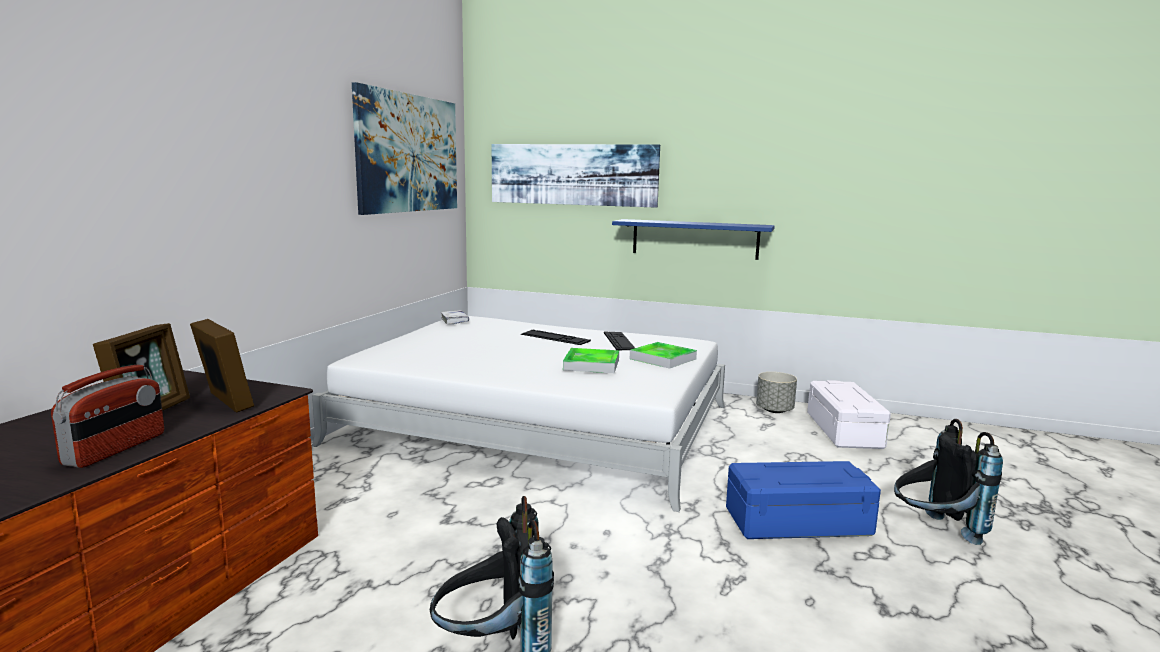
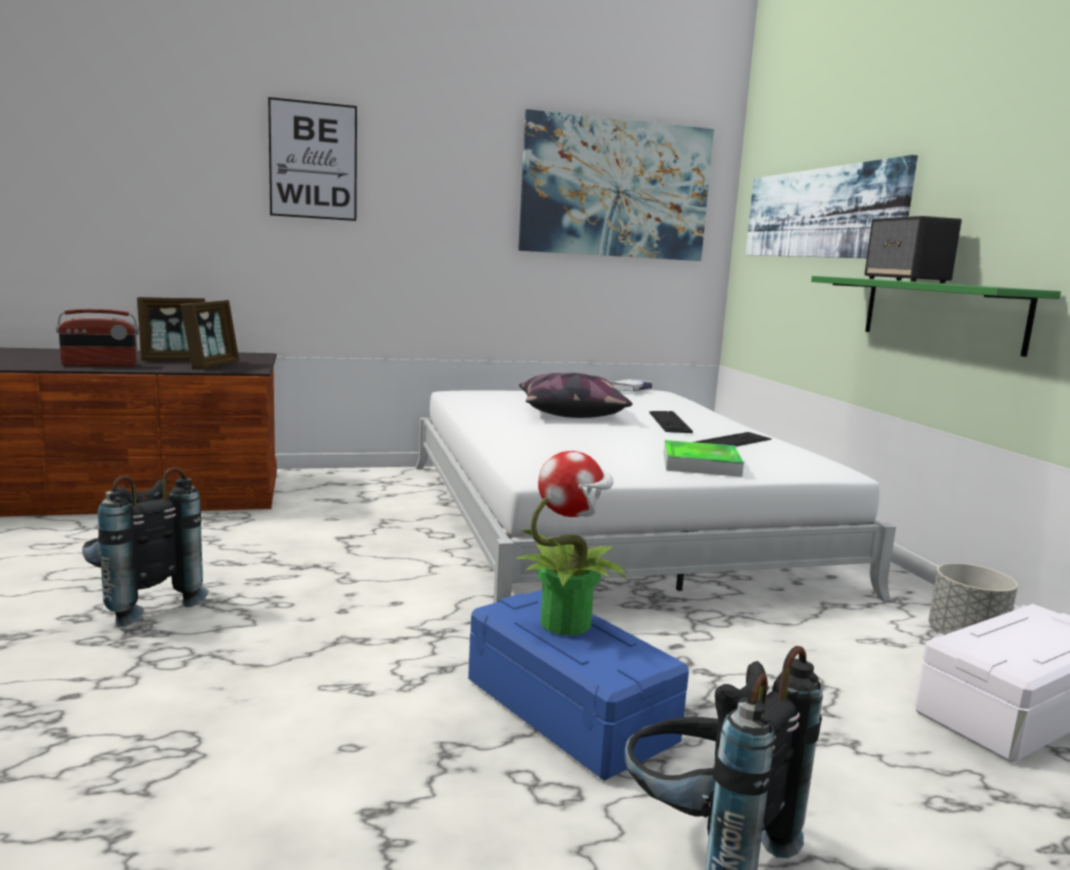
camera: 55 degrees right, 0 degrees up
(189, 134) = (313, 160): none -> picture
(497, 350) = (570, 413): none -> pillow
(591, 364) = (595, 442): tray -> none
(681, 222) = (906, 281): none -> speaker
(694, 239) = (941, 313): blue shelf -> green shelf
(790, 471) = (566, 623): none -> potted plant

